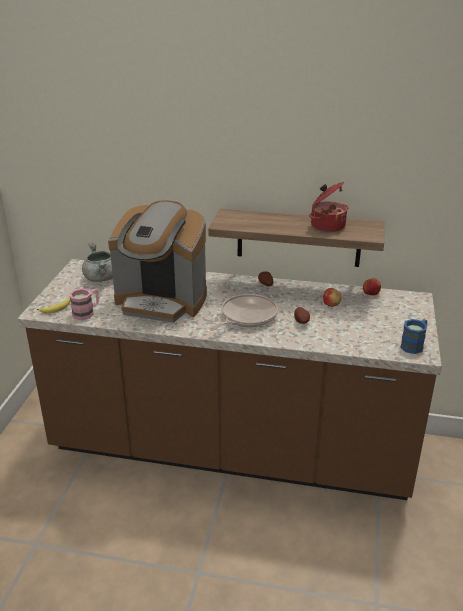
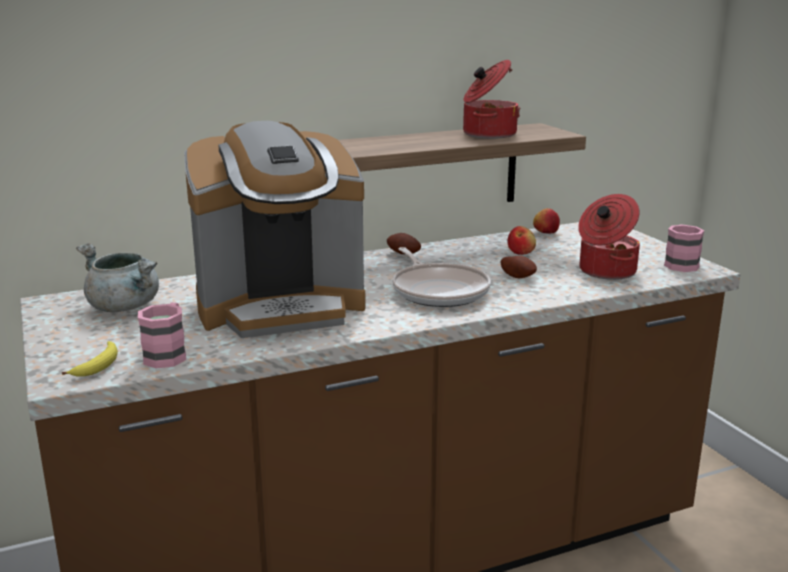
camera: 35 degrees left, 10 degrees down
(246, 316) = (438, 291): frying pan -> frying pan turned 150 degrees clockwise
(357, 335) = (605, 271): none -> cooking pot
(414, 345) = (680, 263): blue mug -> pink mug

